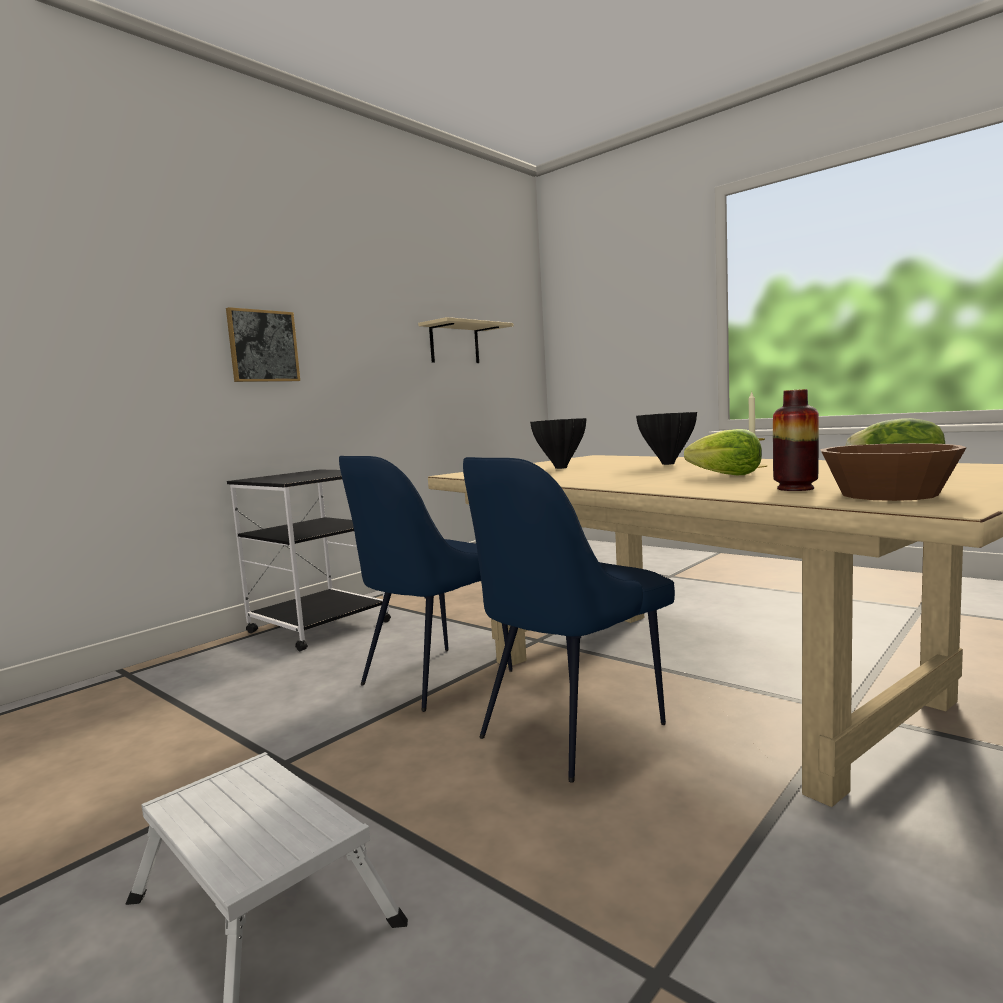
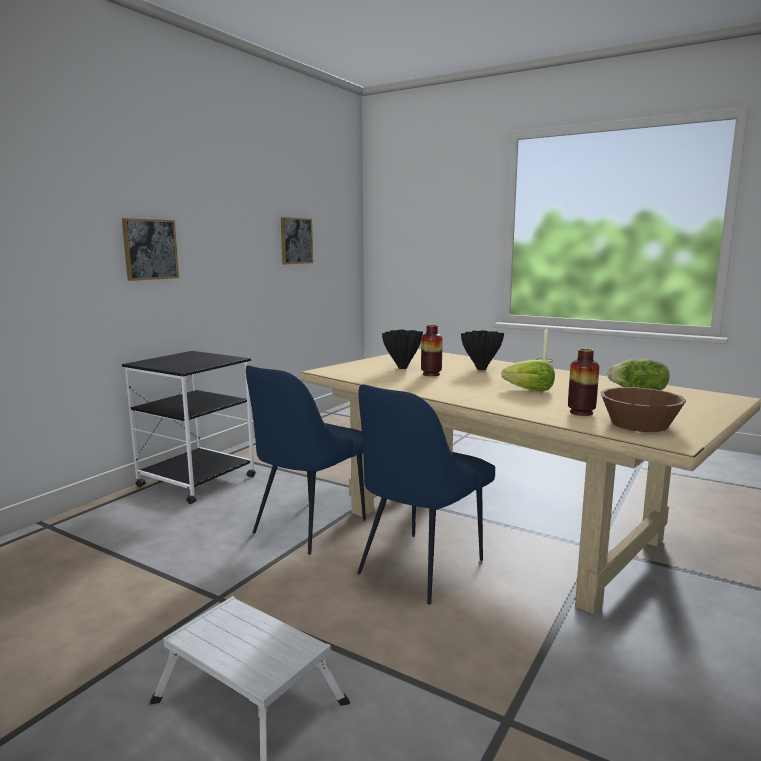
camera: 10 degrees left, 5 degrees up
(454, 344) = (296, 241): beige shelf -> picture
(595, 470) = (431, 374): none -> vase

